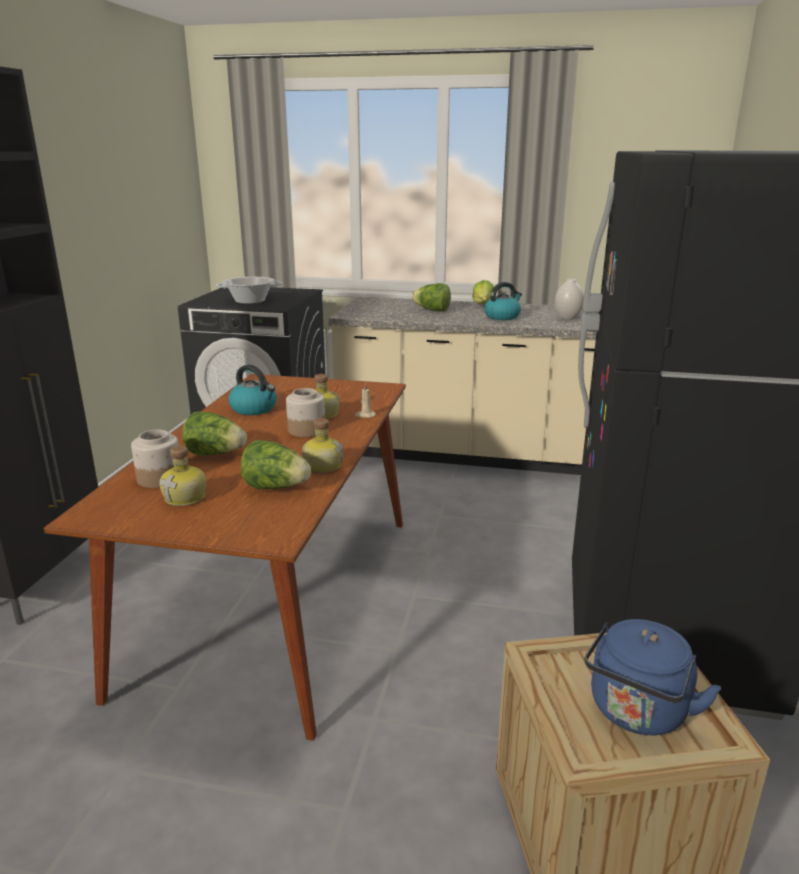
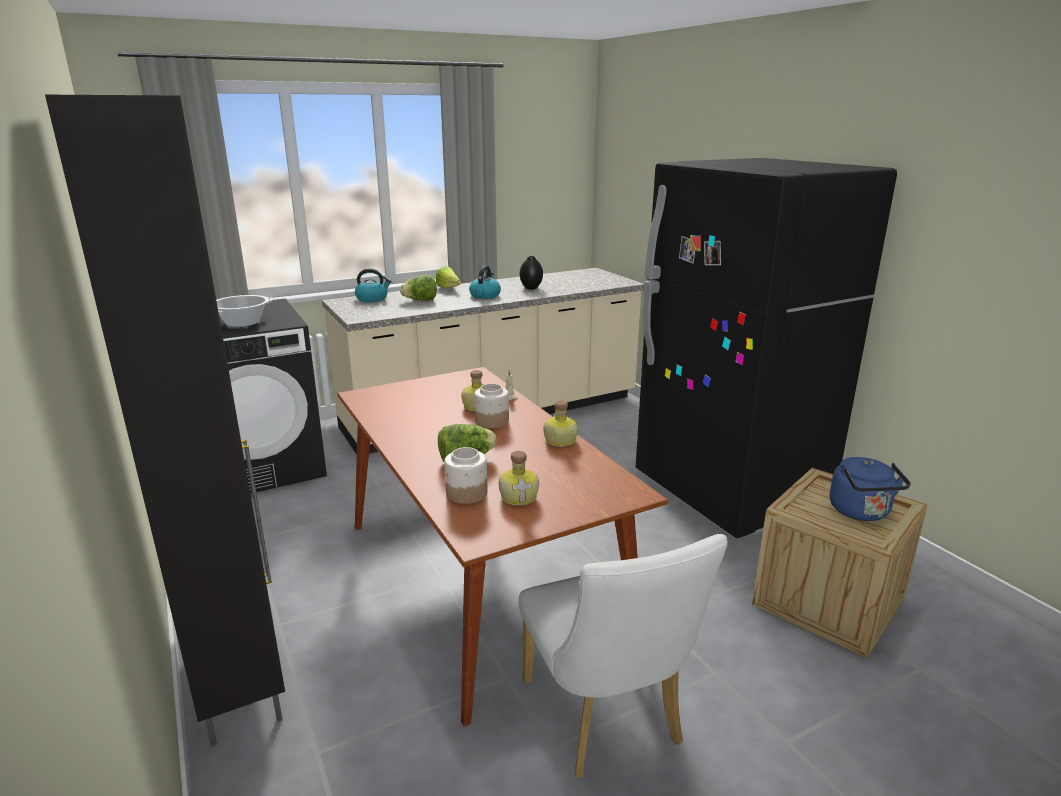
camera: 40 degrees left, 0 degrees up
(189, 777) = (606, 720): none -> white chair
(254, 409) = (413, 419): kettle -> kettle (372, 299)
(276, 487) = (563, 465): lettuce -> none
(567, 318) = (531, 288): white vase -> black vase

